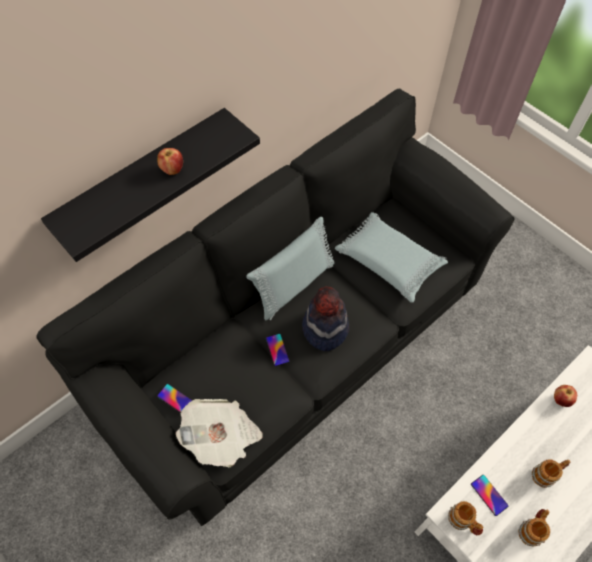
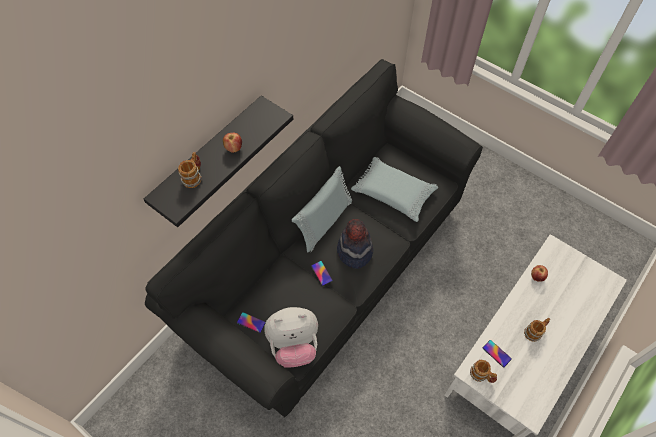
camera: 10 degrees left, 0 degrees up
(223, 437) = (294, 345): newspaper -> plush toy
(531, 529) = (530, 372): mug -> mug (194, 177)

